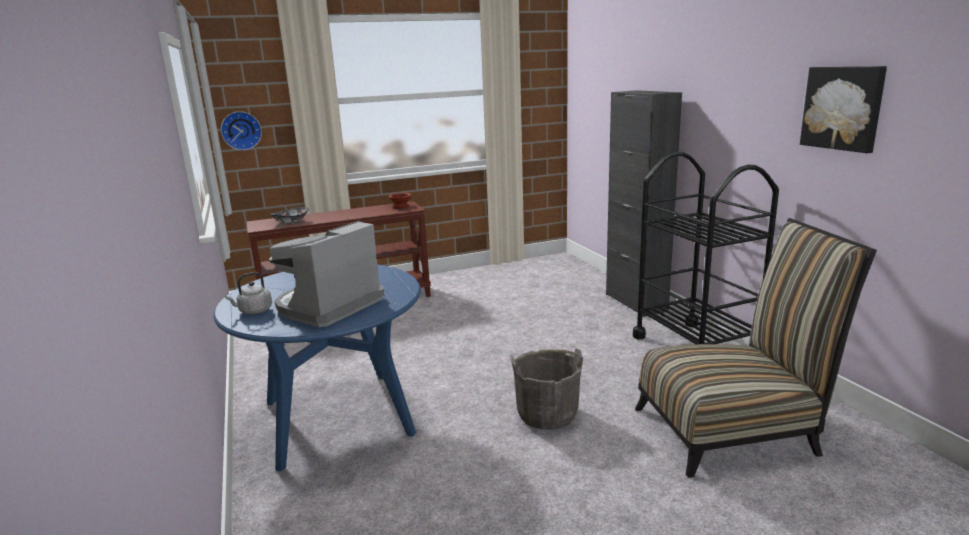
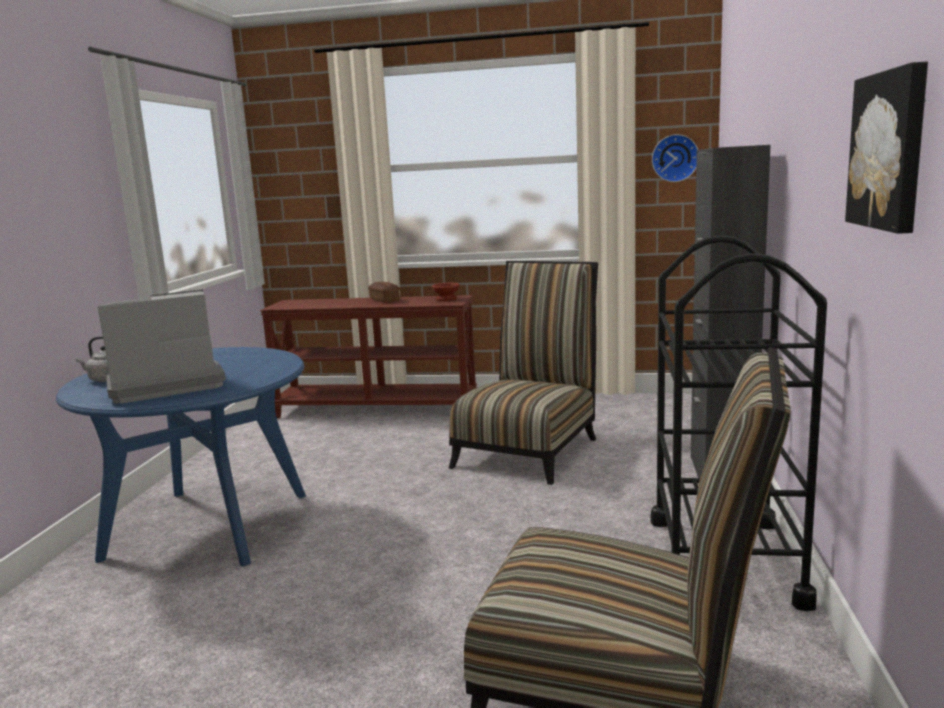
camera: 30 degrees right, 5 degrees down
(241, 130) = (291, 199): wall clock -> wall clock (674, 158)
(291, 222) = (313, 305): bowl -> none
(349, 212) = (384, 300): none -> bread
(503, 309) = (530, 449): none -> chair
(547, 413) = (407, 586): grey bucket -> none

